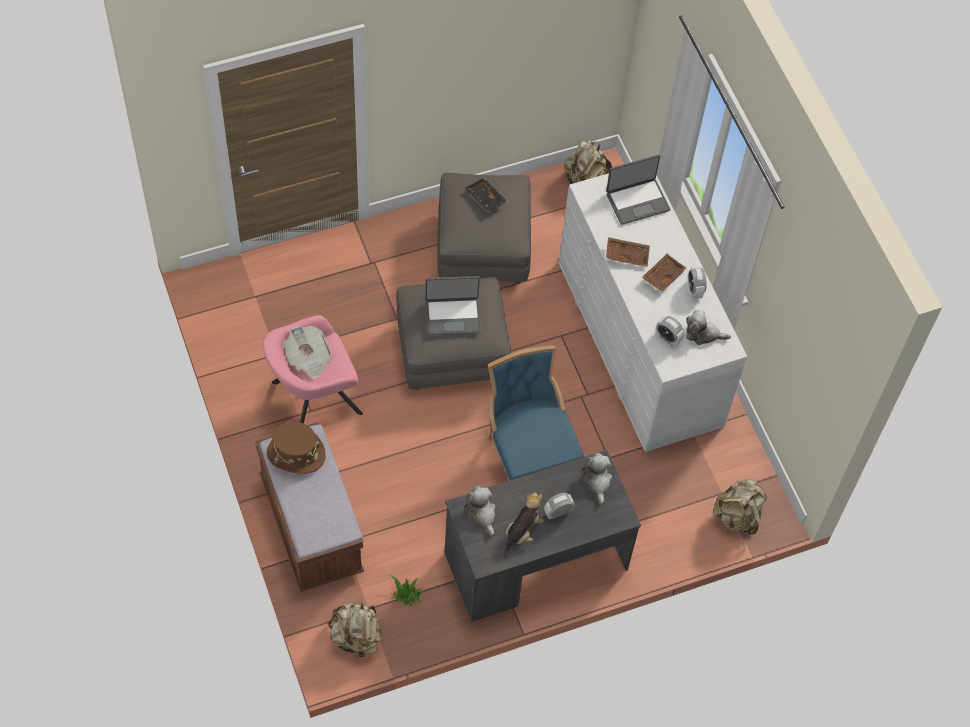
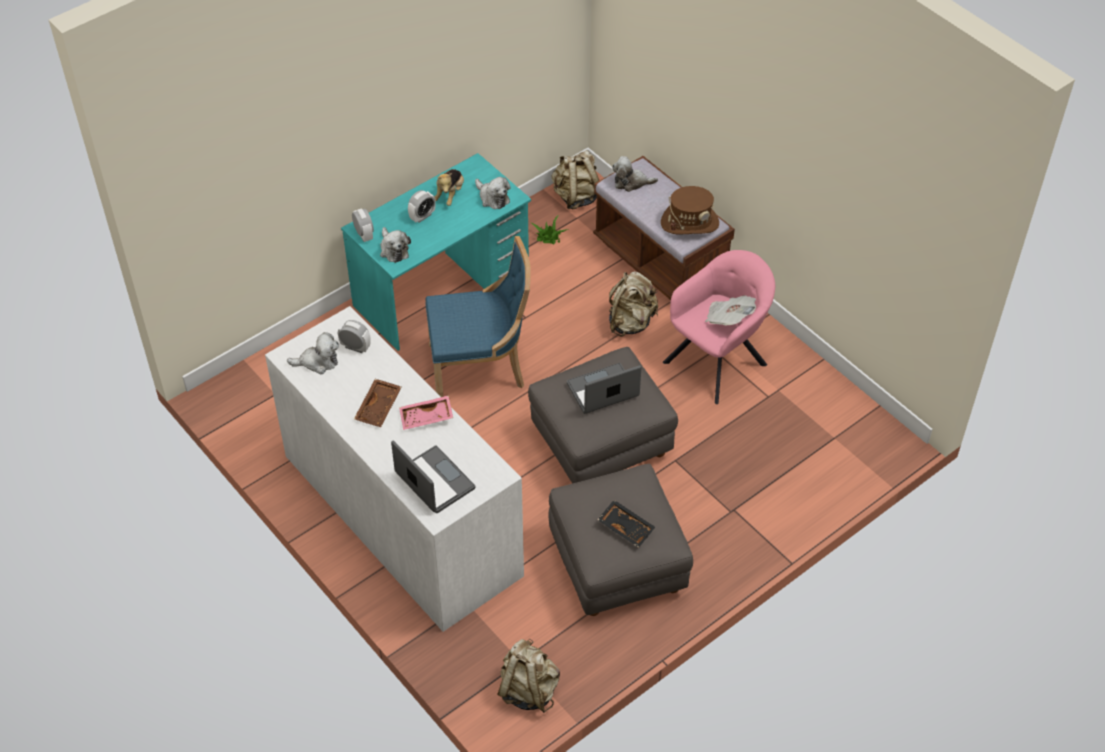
camera: 165 degrees right, 10 degrees down
(328, 523) = (631, 182): none -> plush toy
(528, 460) = (480, 368): blue chair -> blue chair turned 60 degrees counterclockwise
(535, 561) = (442, 290): grey desk -> turquoise desk
(627, 254) = (426, 418): brown tray -> pink tray
(637, 201) = (433, 481): laptop -> laptop turned 90 degrees clockwise
(695, 290) = (338, 403): alarm clock -> alarm clock (364, 235)
(737, 516) = (254, 378): beige backpack -> beige backpack (631, 322)

